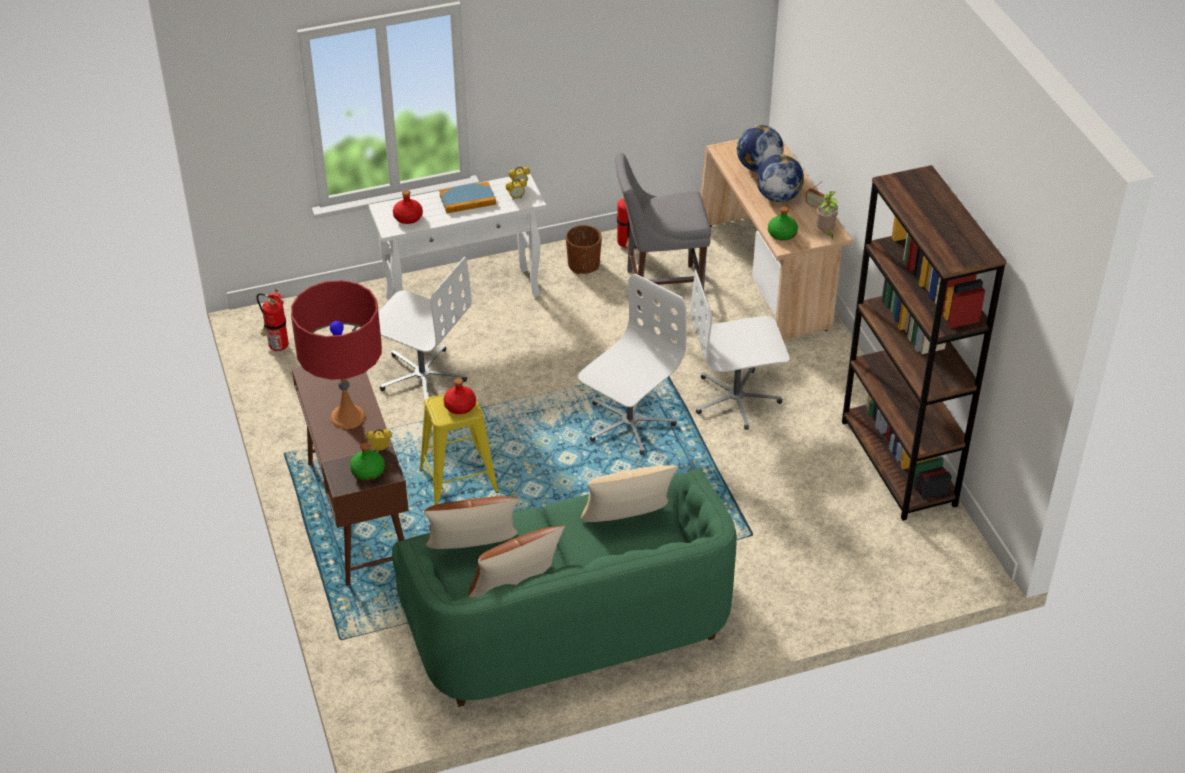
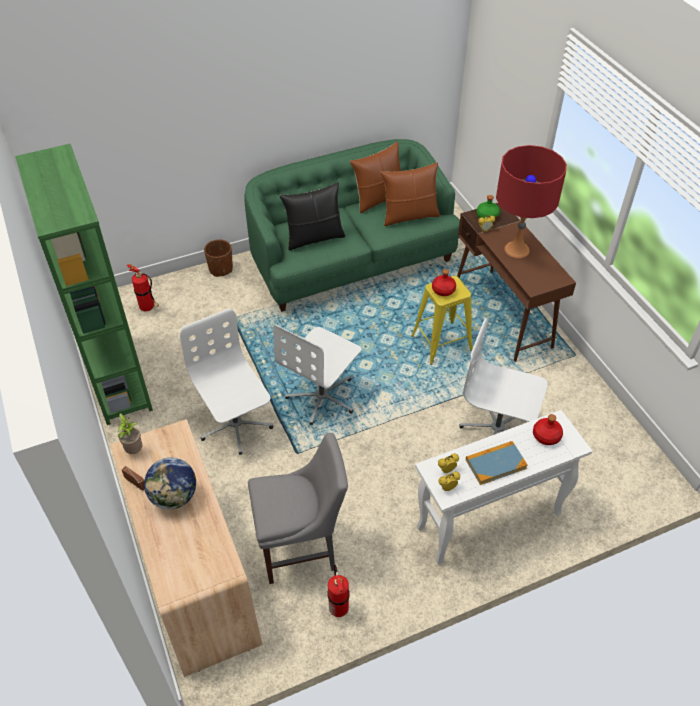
camera: 175 degrees right, 5 degrees up
(277, 346) = (632, 451): fire extinguisher -> fire extinguisher (148, 308)
(583, 265) = (380, 574): brown planter -> brown planter (221, 269)
(627, 521) = (314, 238): beige pillow -> black pillow
(736, 399) = (235, 425): white office chair -> white office chair turned 105 degrees counterclockwise
(758, 167) = (190, 542): globe -> none
(781, 234) = (178, 446): green bottle -> none
(898, 463) = (117, 377): brown bookcase -> green bookcase

